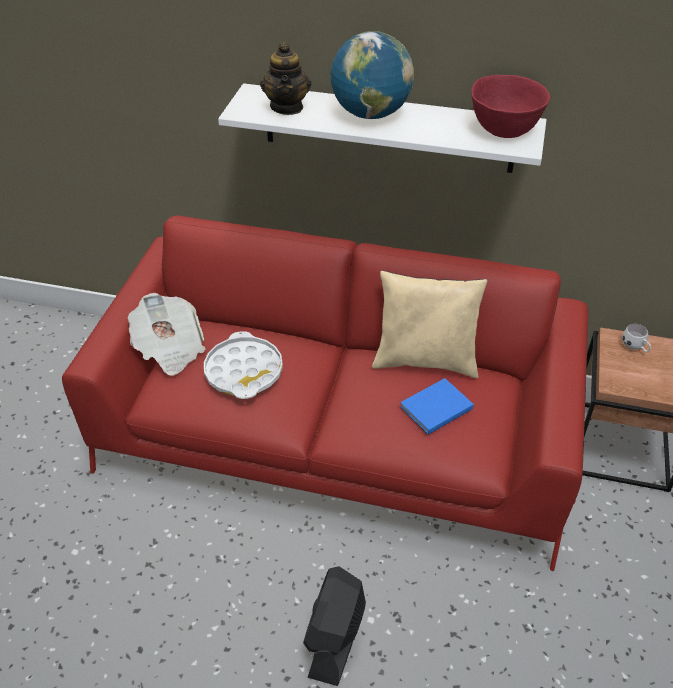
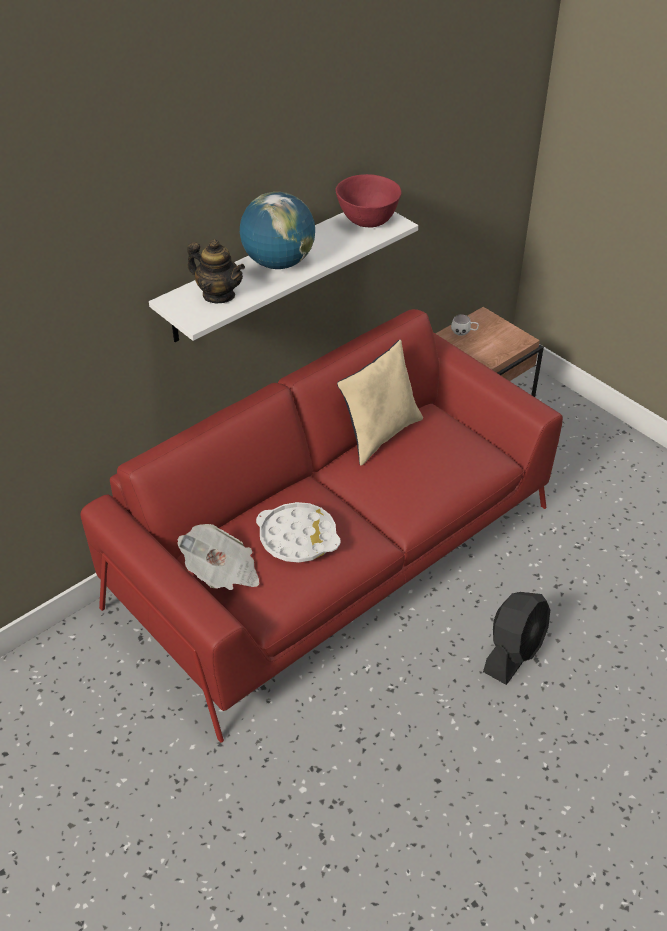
camera: 55 degrees left, 0 degrees up
(335, 638) = (514, 652): black fan -> black fan turned 105 degrees counterclockwise
(434, 408) = (433, 454): blue book -> none

